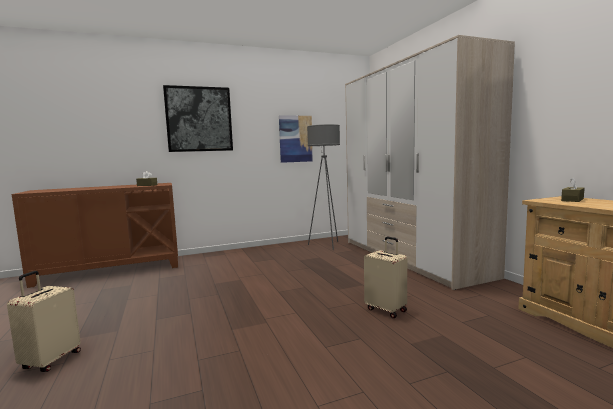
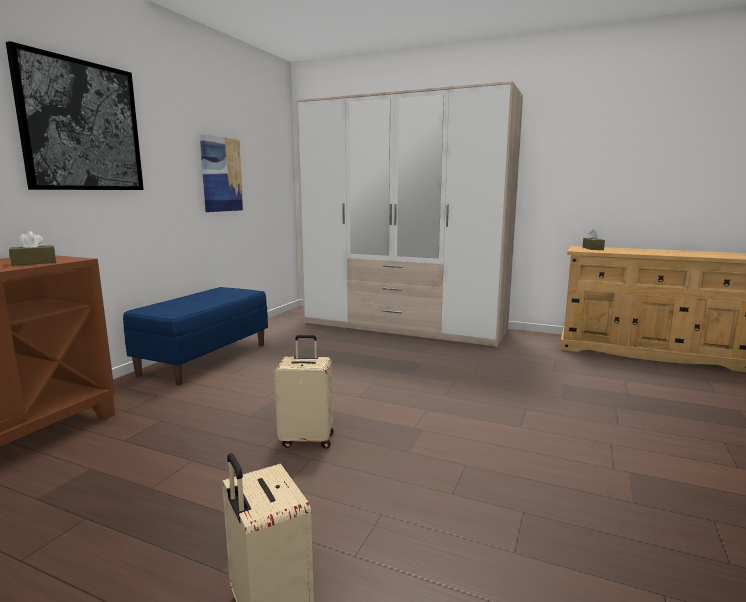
camera: 45 degrees left, 5 degrees up
(258, 251) = (205, 359): none -> blue bench
(326, 245) = (284, 331): grey floor lamp -> none
(386, 309) = (490, 379): beige suitcase -> beige suitcase (307, 439)

